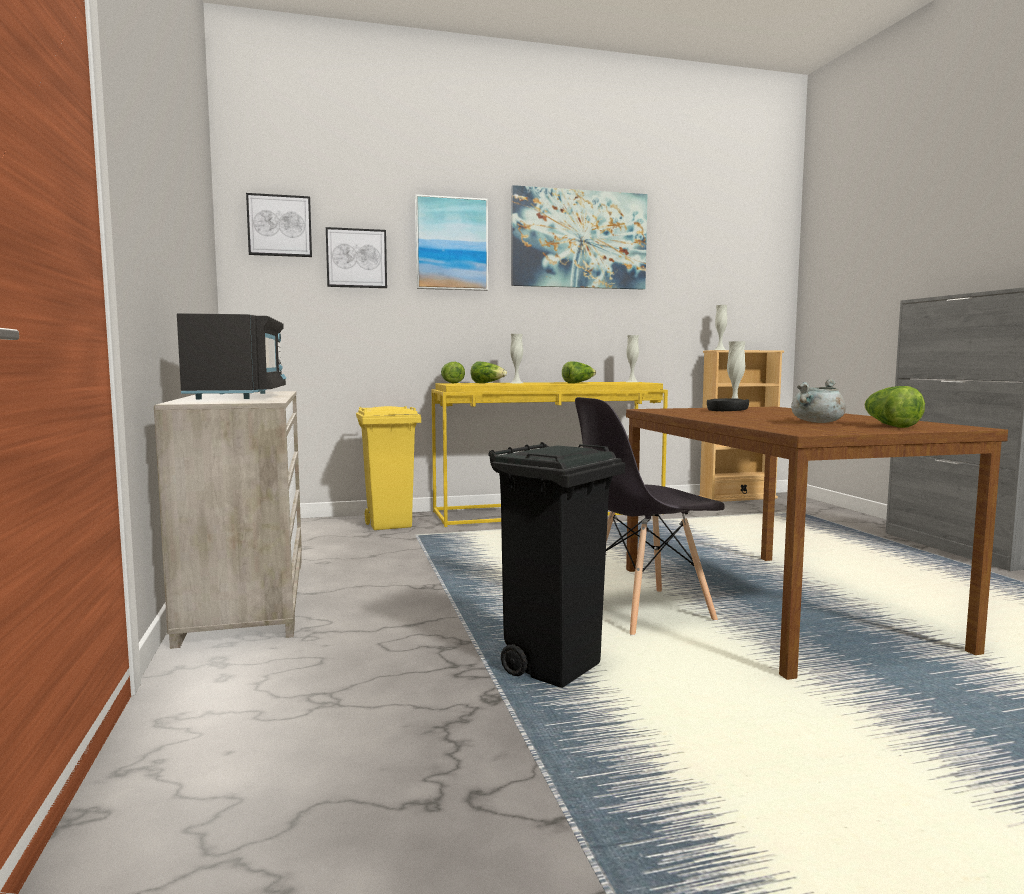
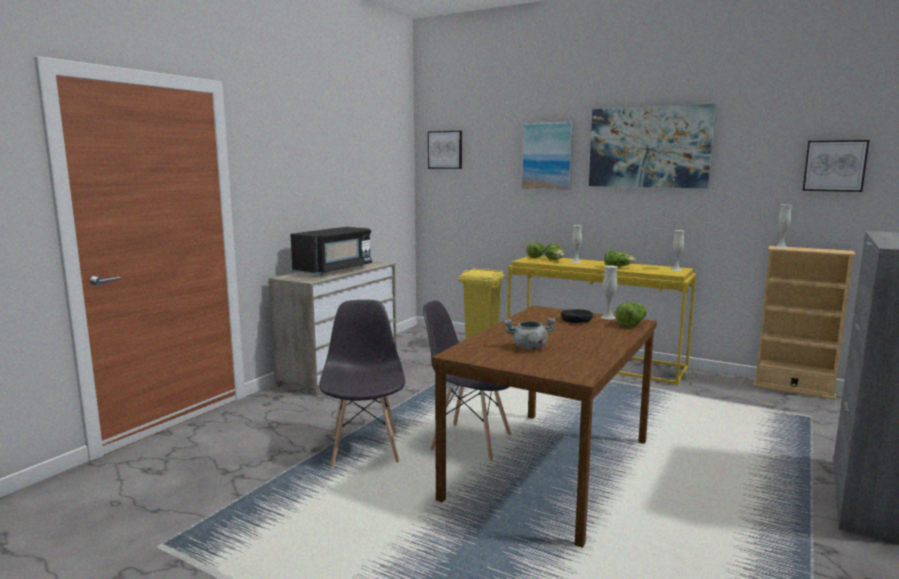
camera: 45 degrees right, 5 degrees up
(356, 258) = (486, 168): picture -> picture (834, 166)
(555, 667) = (365, 448): black trash can -> grey chair
(889, 426) = (542, 362): lettuce -> lettuce (631, 324)

